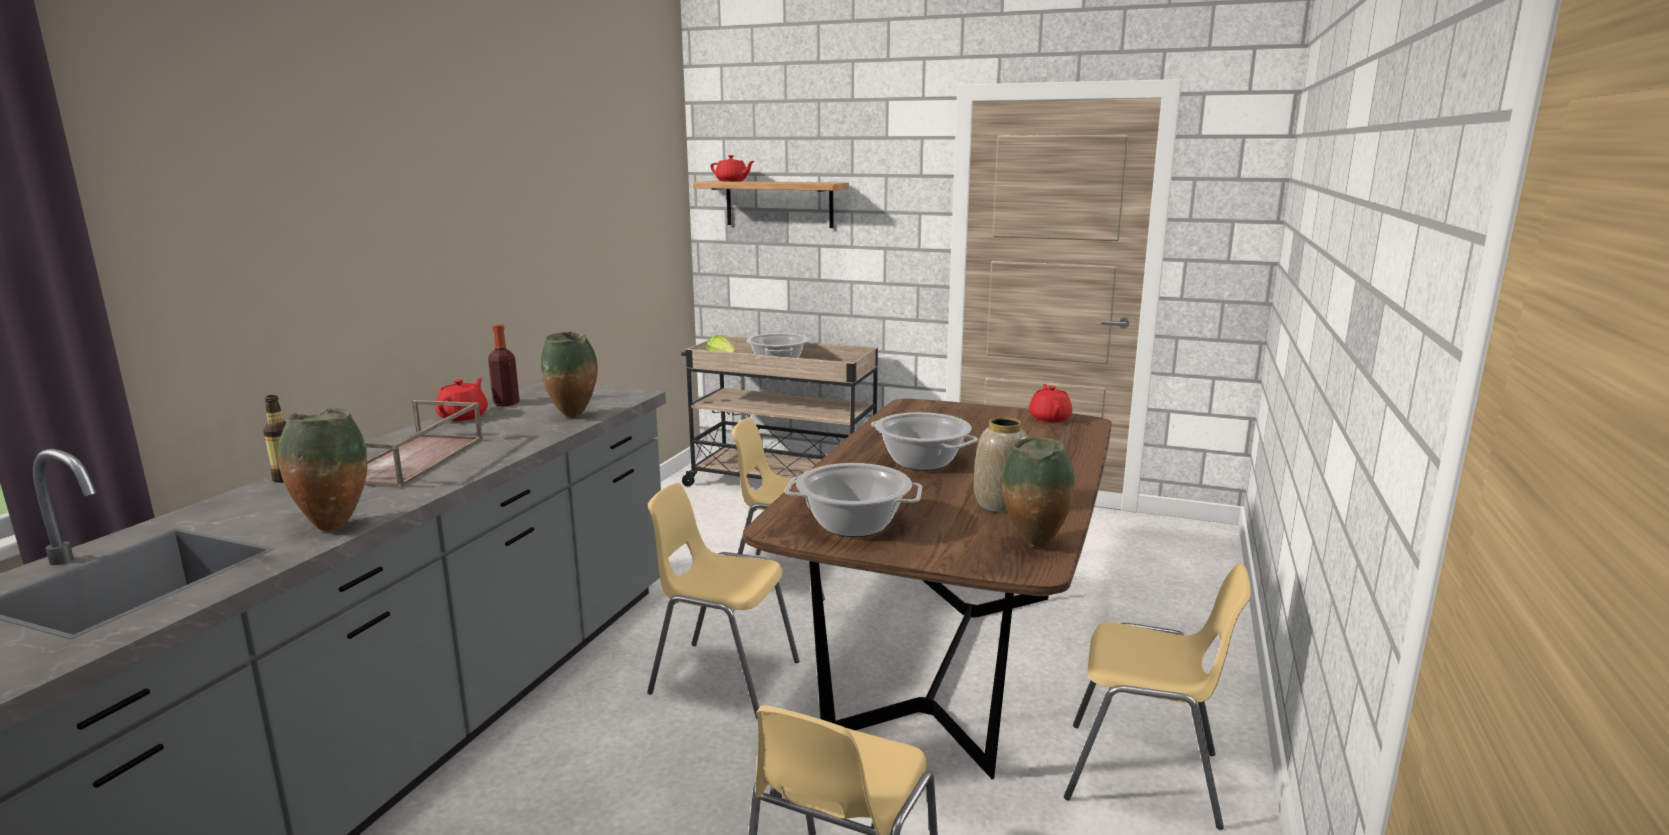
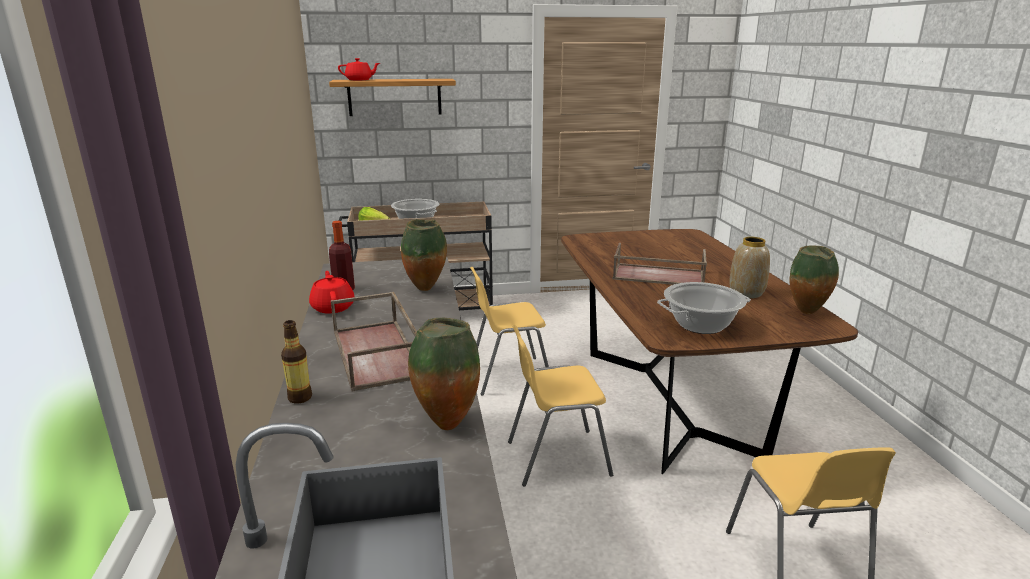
camera: 30 degrees left, 5 degrees up
(921, 462) = (657, 276): cooking pot -> brown tray
(1049, 418) = (668, 234): red teapot -> none
(1144, 776) = (828, 432): yellow chair -> none

